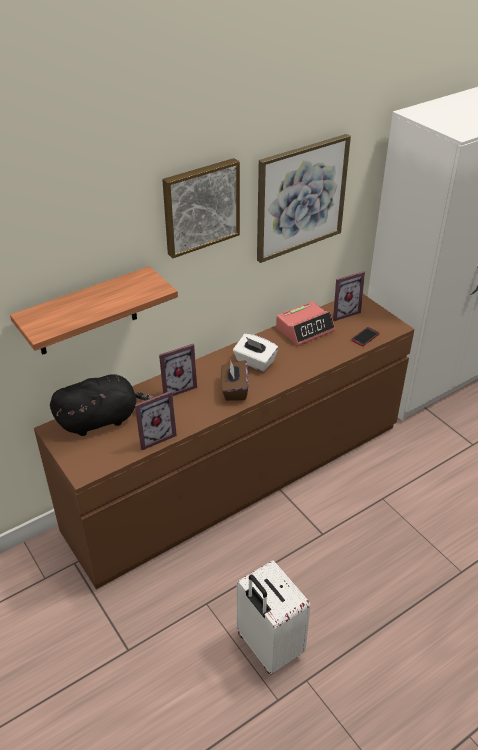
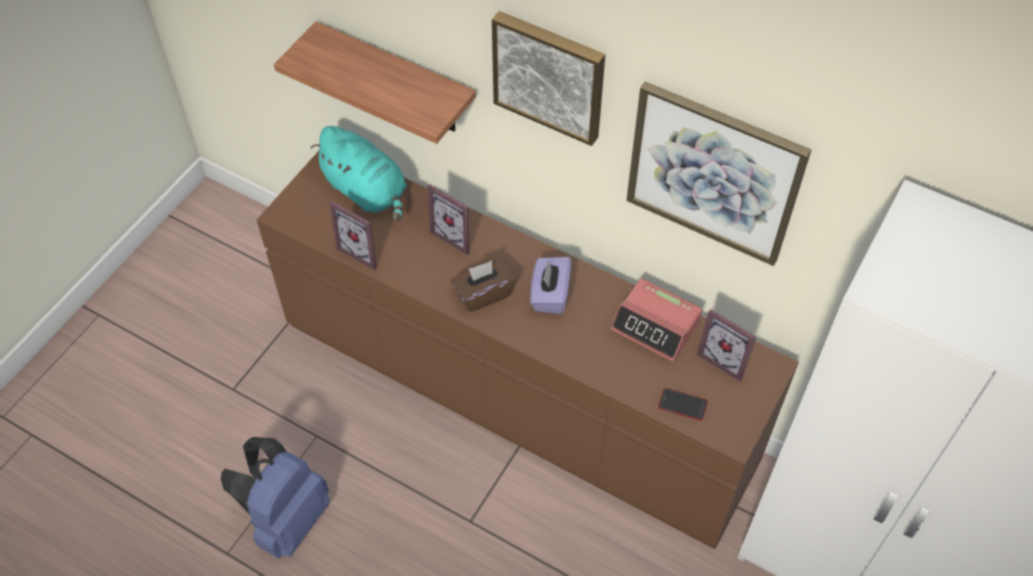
camera: 65 degrees right, 15 degrees up
(101, 419) = (367, 191): black plush toy -> turquoise plush toy
(255, 362) = (550, 295): white tissue box -> purple tissue box
(268, 647) = (286, 519): white suitcase -> blue backpack

